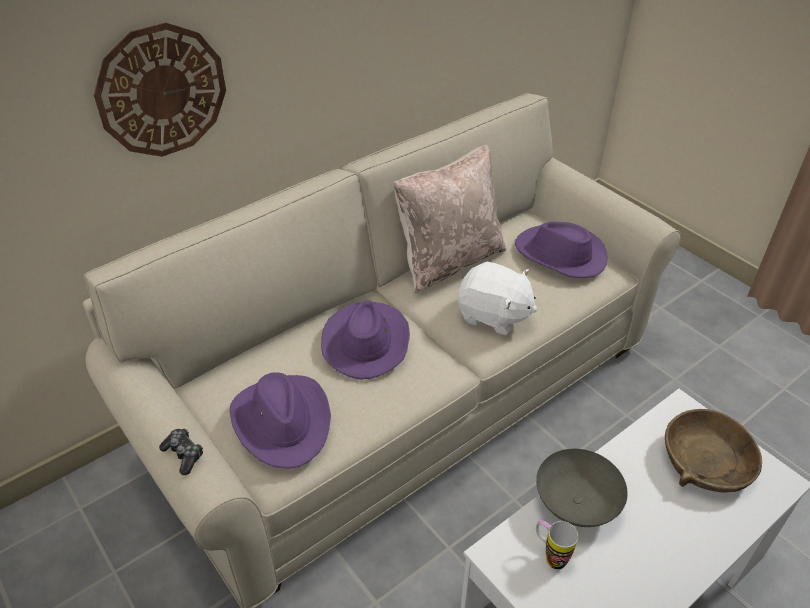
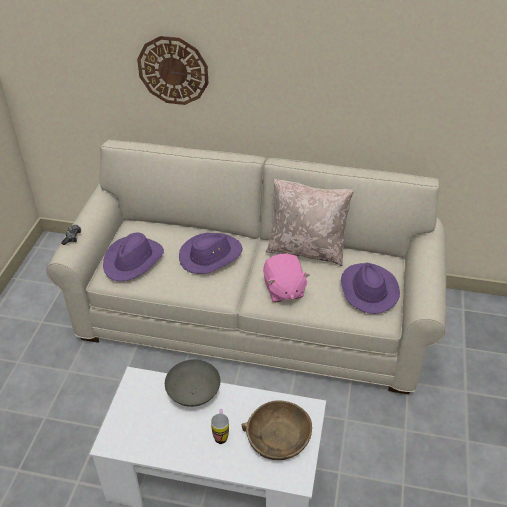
camera: 50 degrees right, 0 degrees up
(493, 315) = (283, 290): white plush toy -> pink plush toy
(550, 555) = (152, 399): mug -> mug (221, 434)

